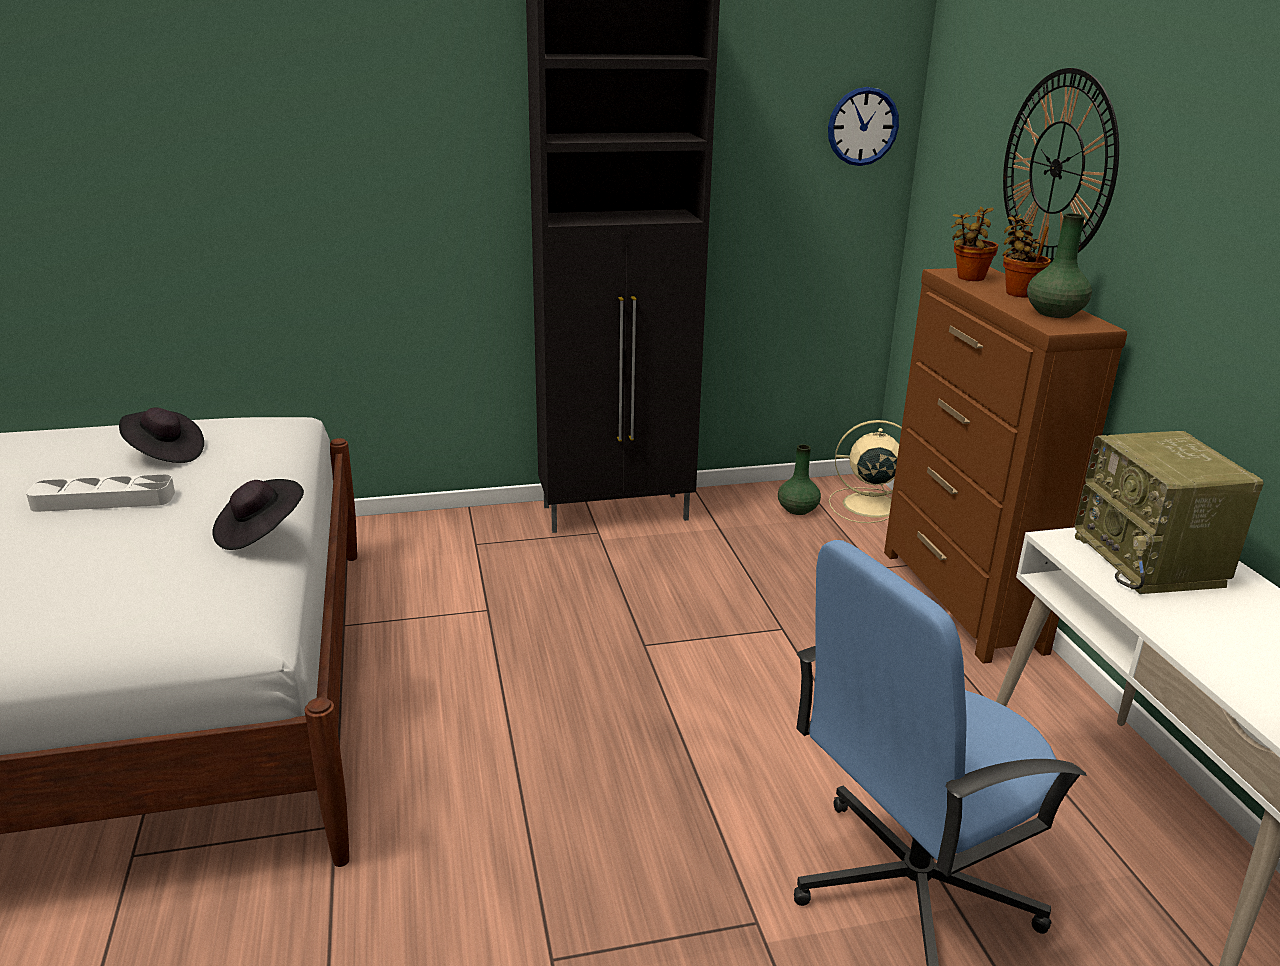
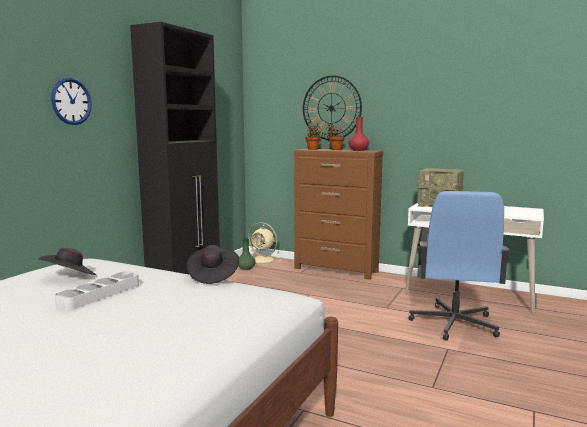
camera: 50 degrees left, 15 degrees down
(863, 126) = (231, 107): wall clock -> wall clock (71, 101)
(867, 505) = (263, 260): beige fan -> beige fan turned 105 degrees counterclockwise
(1055, 313) = (358, 150): green vase -> red vase

